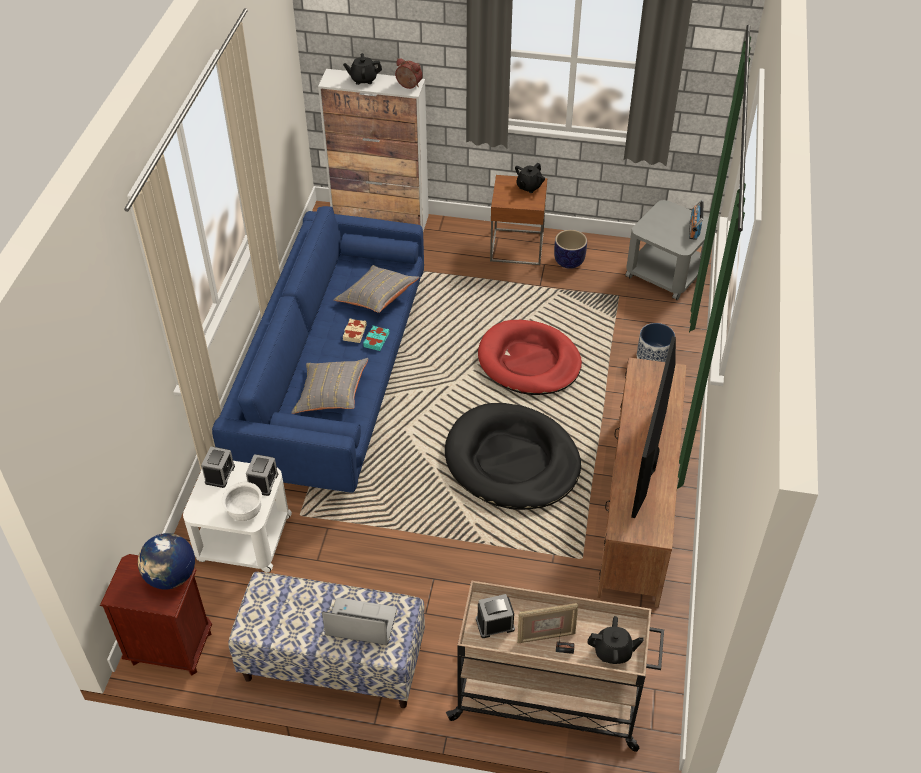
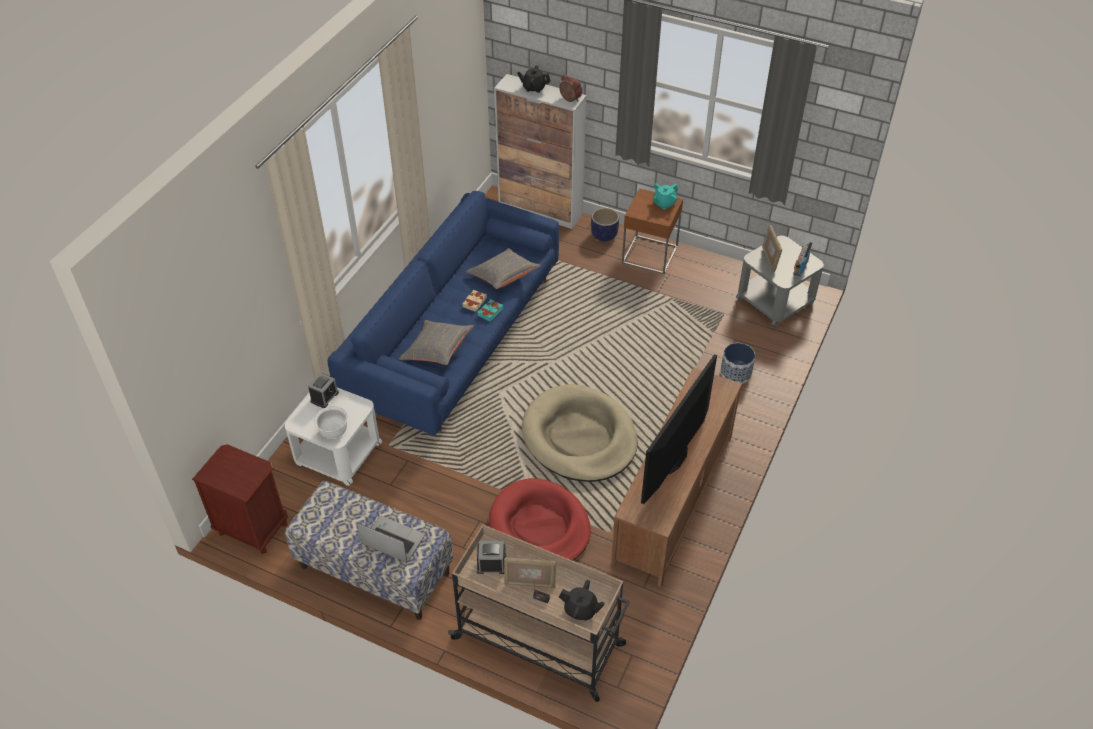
camera: 15 degrees right, 0 degrees up
(171, 577) = (252, 469): globe -> none
(263, 482) = (356, 410): alarm clock -> none
(512, 461) = (579, 437): black dog bed -> beige dog bed
(529, 187) = (664, 203): black teapot -> turquoise teapot
(529, 361) = (624, 356): red dog bed -> red dog bed (540, 526)
(568, 261) = (690, 275): planter -> planter (604, 235)
(659, 228) = (769, 259): none -> picture frame

